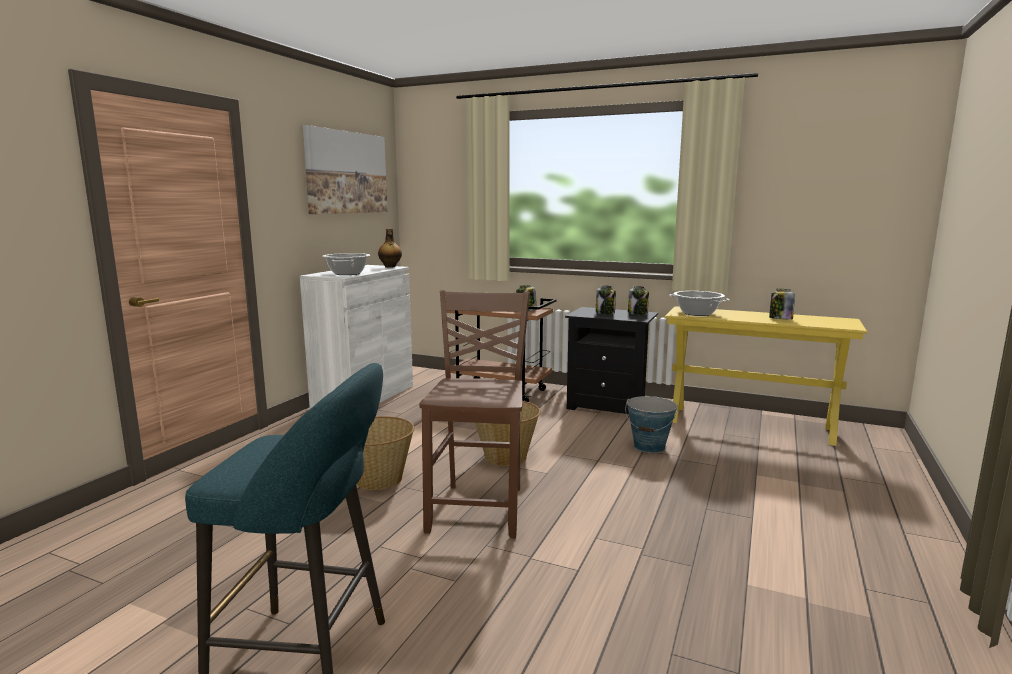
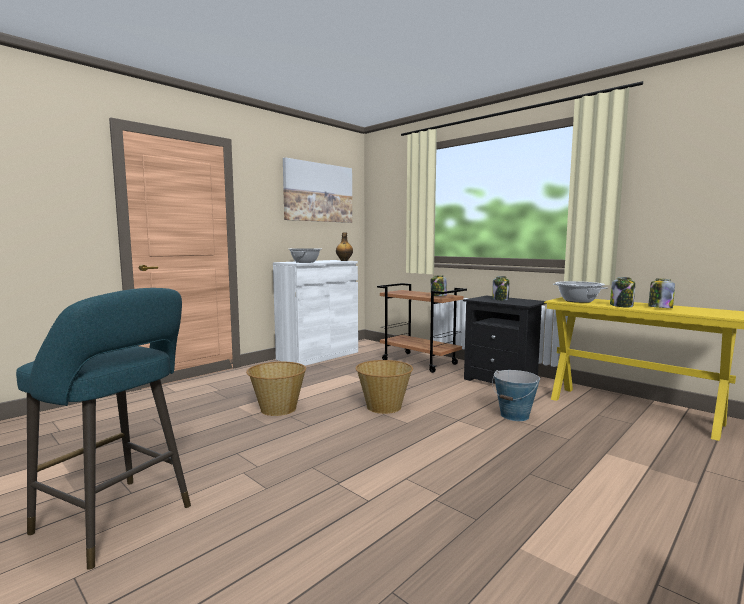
camera: 20 degrees right, 5 degrees down
(479, 508) = (331, 440): brown chair -> none
(638, 313) = (529, 301): jar -> jar (621, 306)

